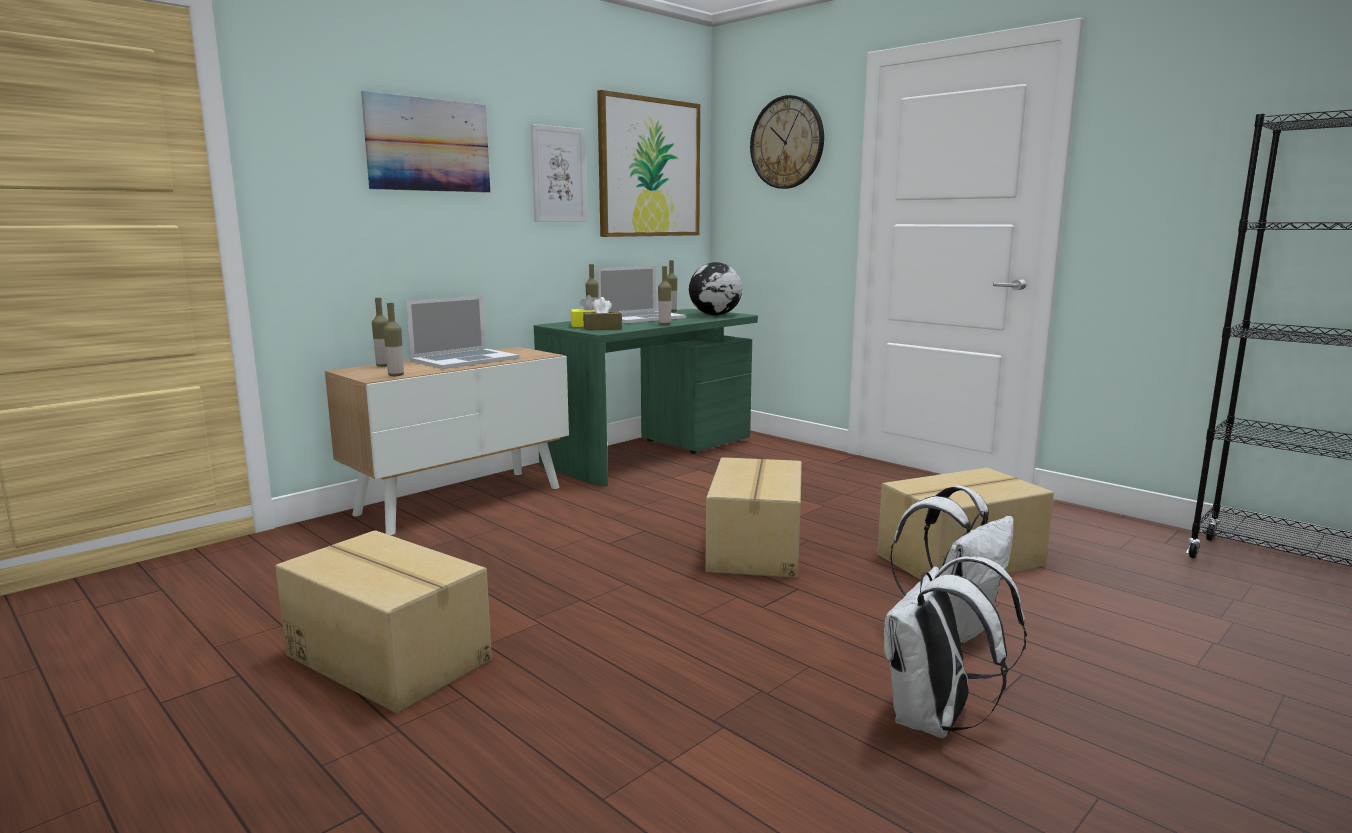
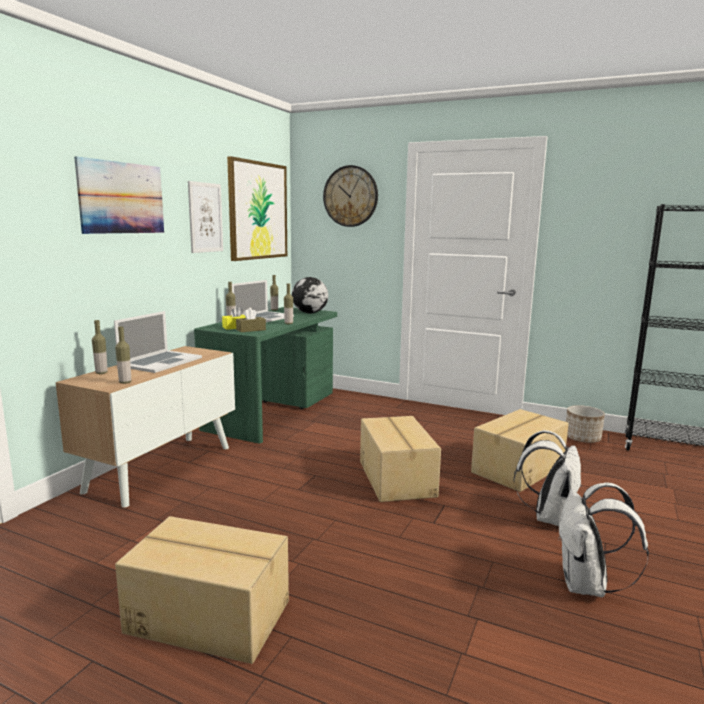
camera: 20 degrees left, 0 degrees up
(1119, 533) = (582, 438): none -> planter

